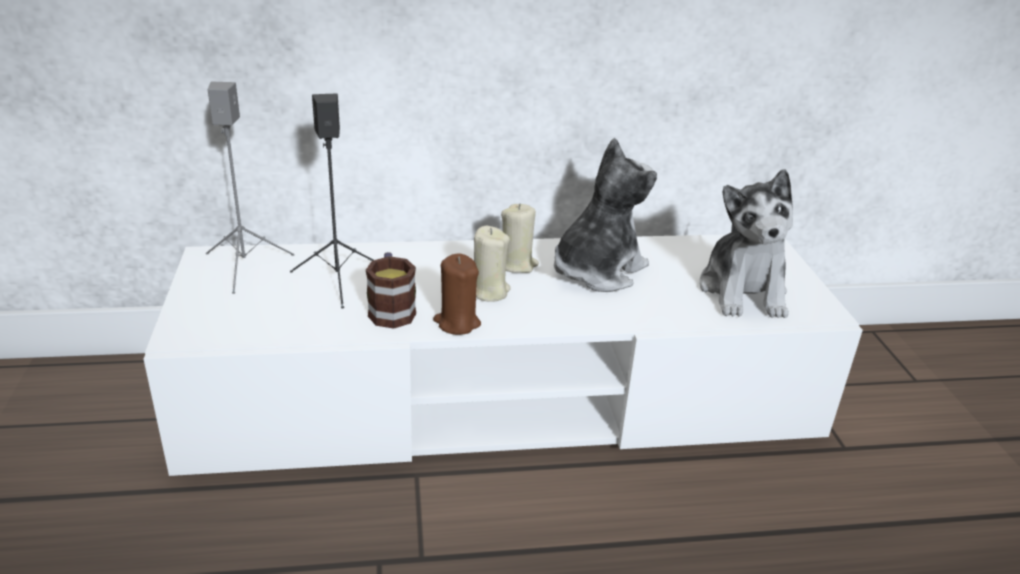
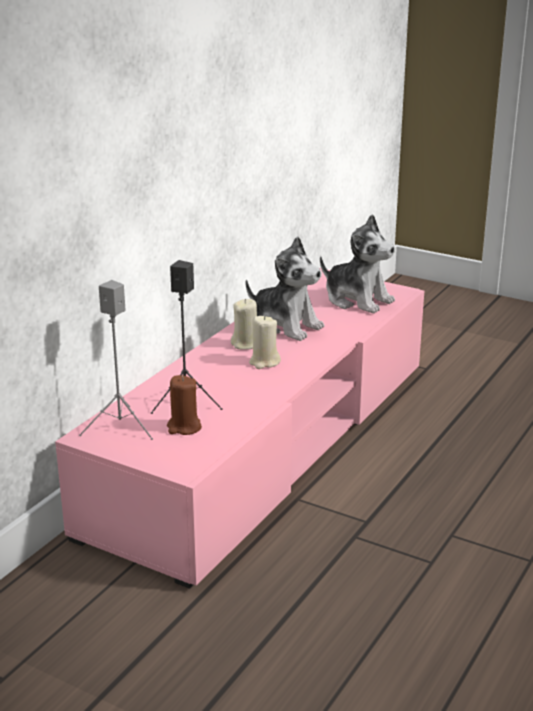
camera: 50 degrees left, 5 degrees down
(391, 309) = (244, 395): mug -> none
(457, 323) = (285, 381): brown candle -> brown candle (184, 427)
(503, 400) = (266, 444): white tv stand -> pink tv stand
(596, 271) = (285, 326): plush toy -> plush toy turned 135 degrees clockwise

